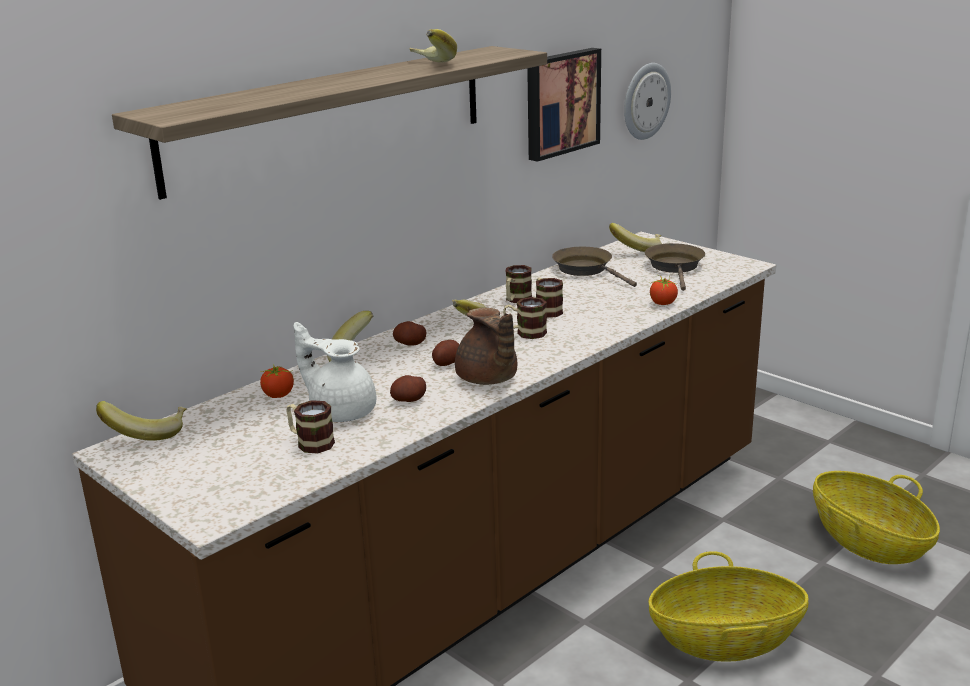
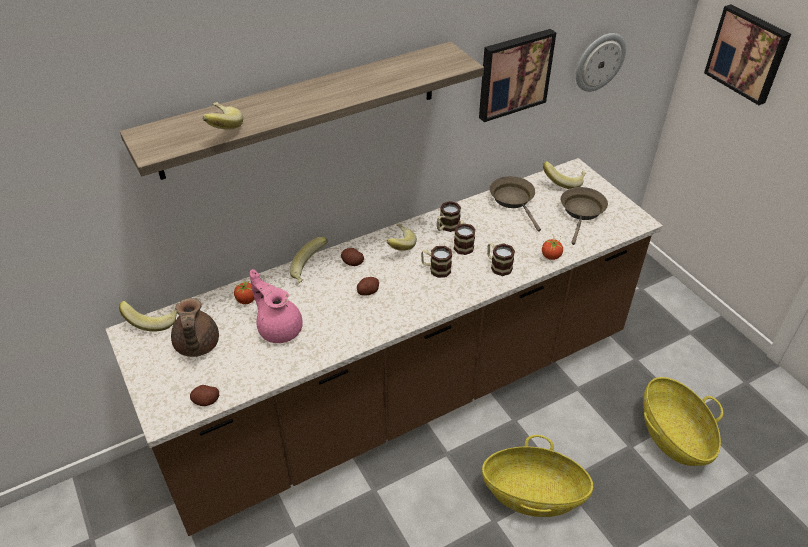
camera: 15 degrees right, 20 degrees up
(310, 442) = (248, 356): mug -> mug (498, 266)
(341, 411) = (279, 328): white teapot -> pink teapot
(409, 400) = (327, 327): potato -> potato (206, 401)
(428, 65) = (379, 79): banana -> banana (220, 128)
(487, 379) = (387, 317): brown teapot -> brown teapot (196, 346)
(805, 74) = (748, 53): none -> picture

